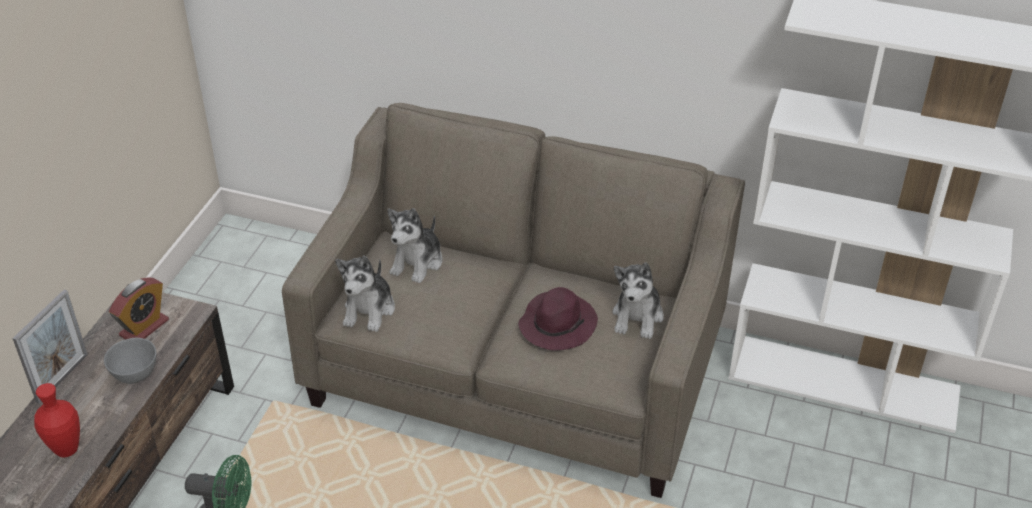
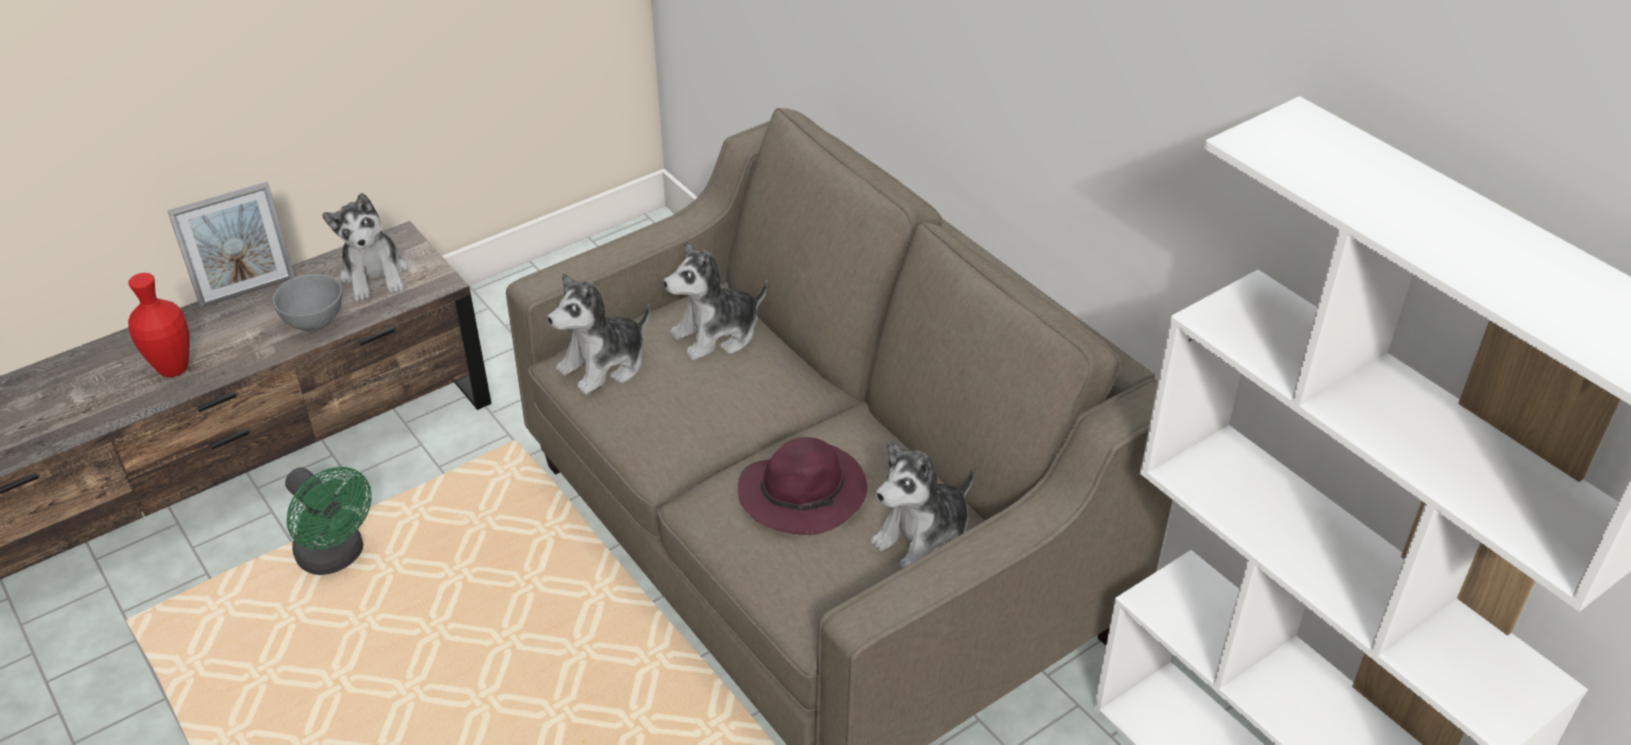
camera: 35 degrees right, 0 degrees up
(144, 328) = (375, 275): alarm clock -> plush toy

